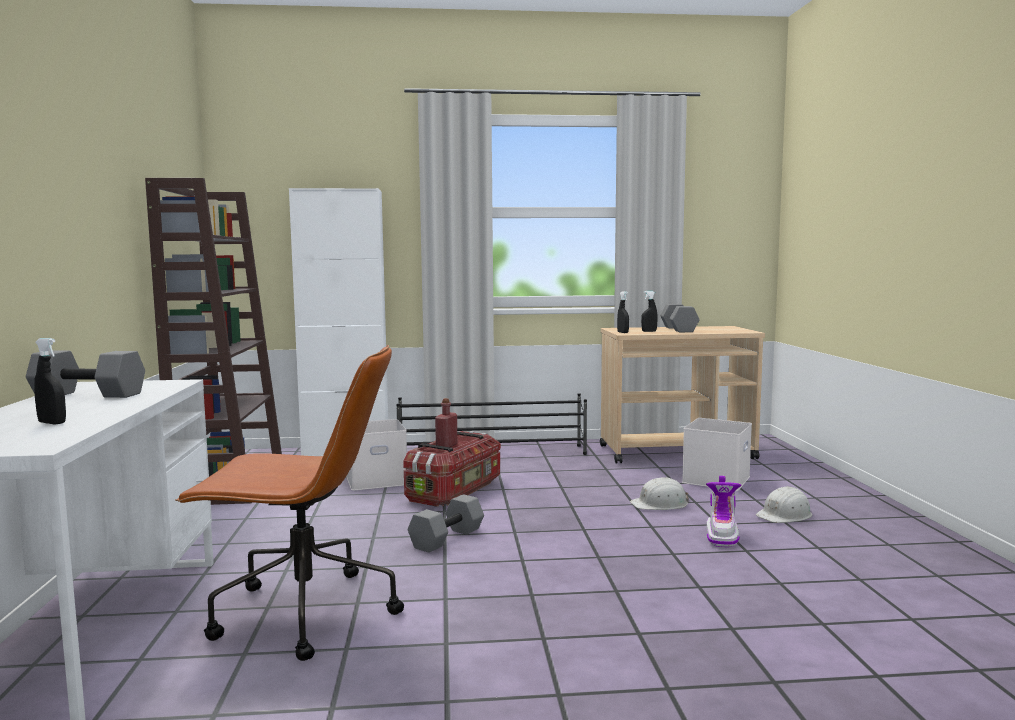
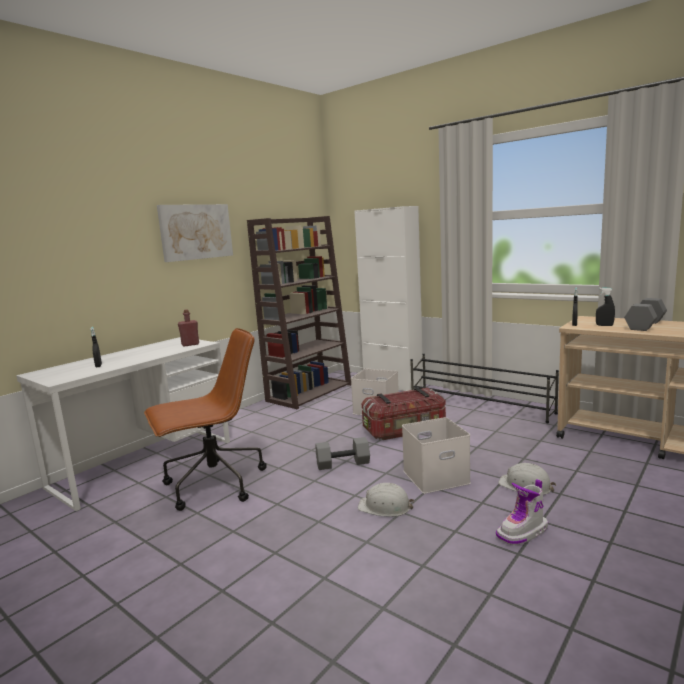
camera: 45 degrees right, 5 degrees up
(87, 183) = (196, 232): none -> picture
(90, 394) = (157, 348): grey dumbbell -> none
(302, 614) = (213, 485): brown office chair -> brown office chair turned 75 degrees counterclockwise
(446, 446) = (397, 398): red bottle -> red bottle (190, 344)
(715, 479) = (624, 477): white storage box -> white storage box (436, 476)
(785, 515) = (624, 537): white hard hat -> white hard hat (385, 507)

